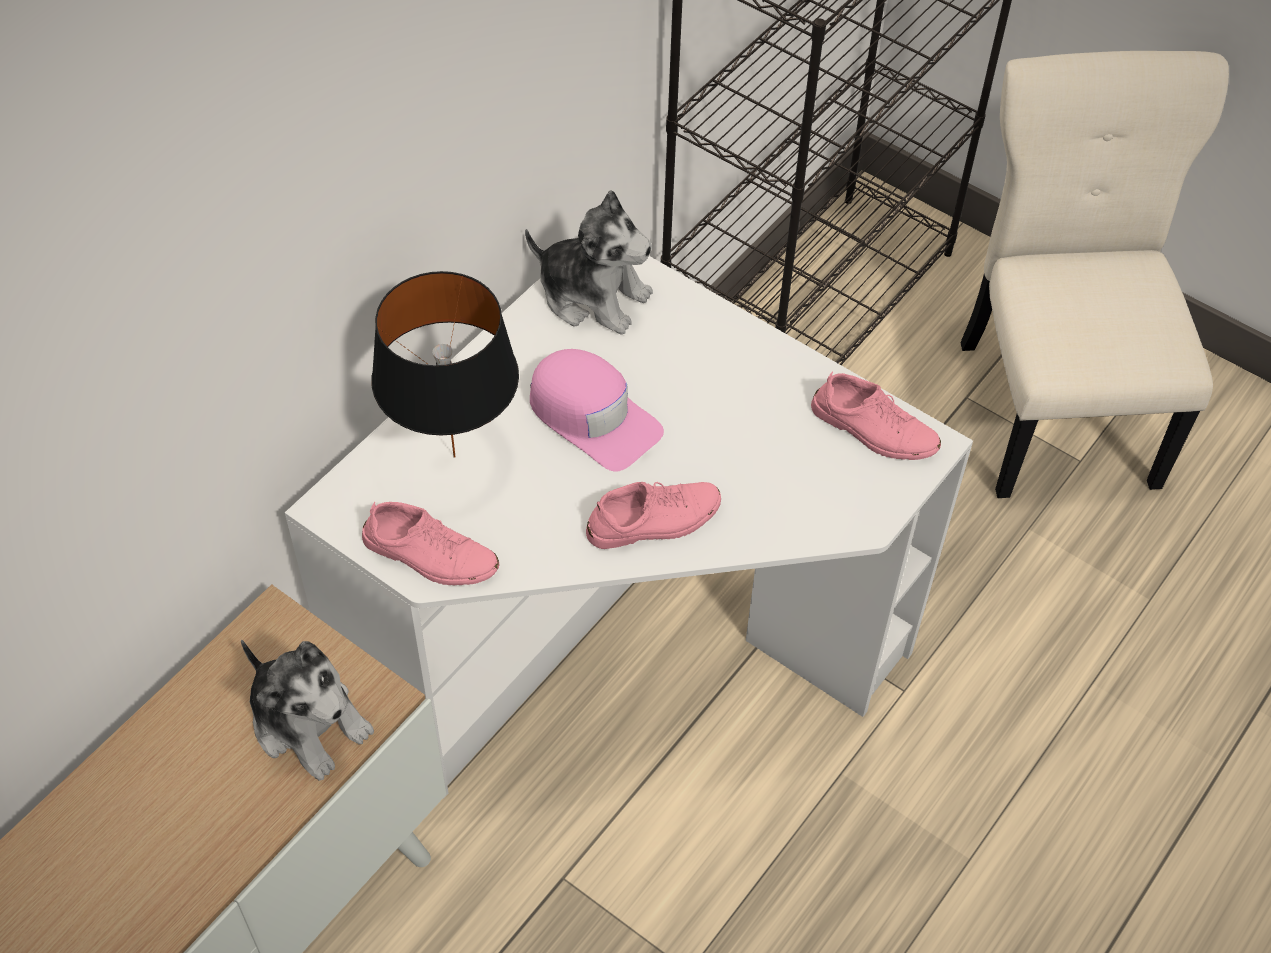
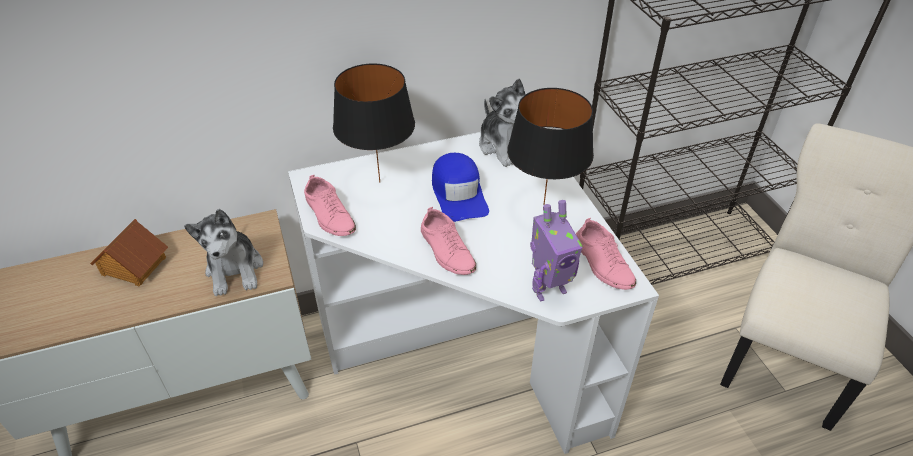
camera: 35 degrees right, 10 degrees down
(127, 811) = (133, 266): none -> toy house
(593, 416) = (459, 194): pink cap -> blue cap
(654, 521) = (447, 250): pink shoe -> pink shoe turned 45 degrees clockwise
(731, 381) = (542, 208): none -> black table lamp
(834, 507) = (548, 289): none -> toy robot

